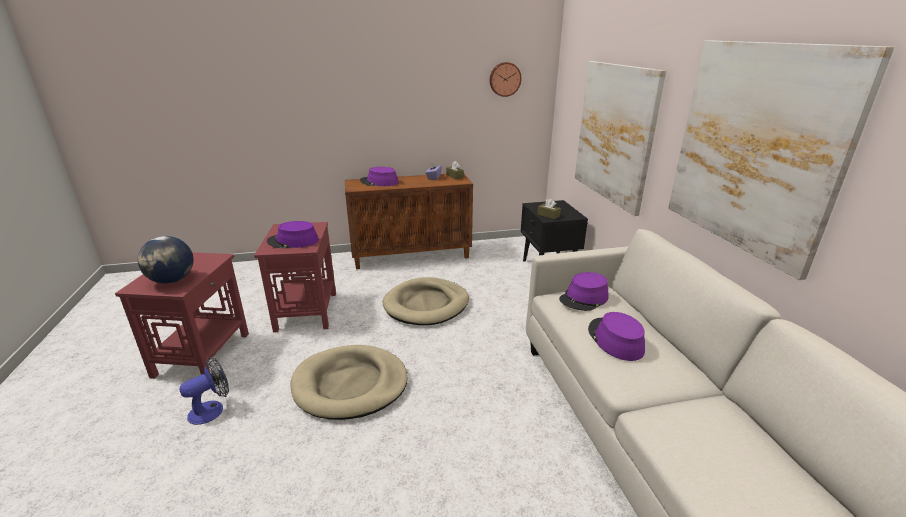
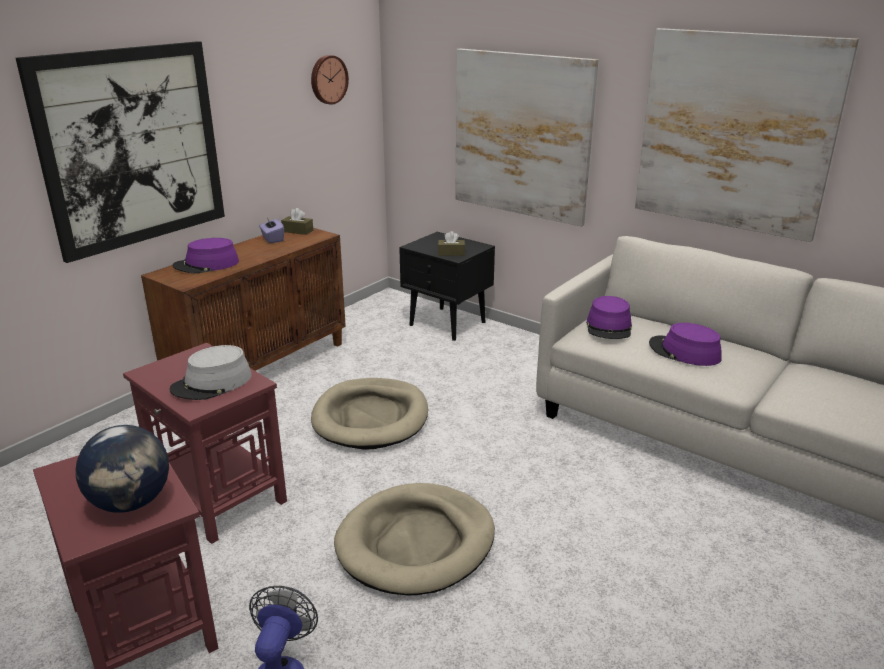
camera: 40 degrees left, 0 degrees up
(293, 241) = (212, 383): purple hat -> grey hat
(349, 105) = (132, 147): none -> picture

